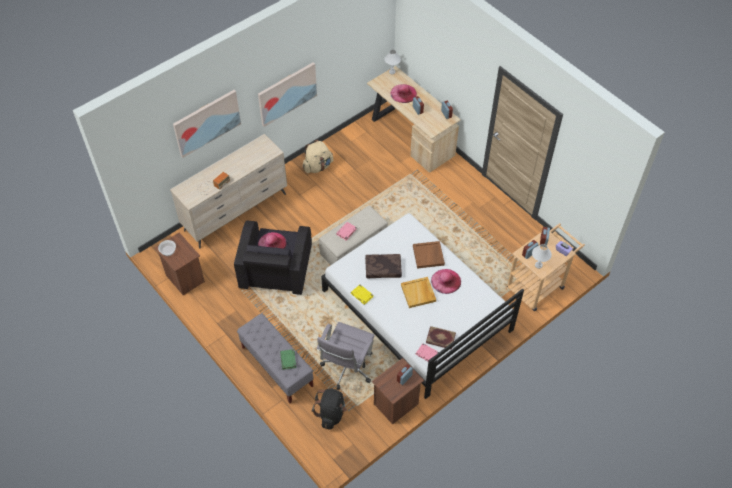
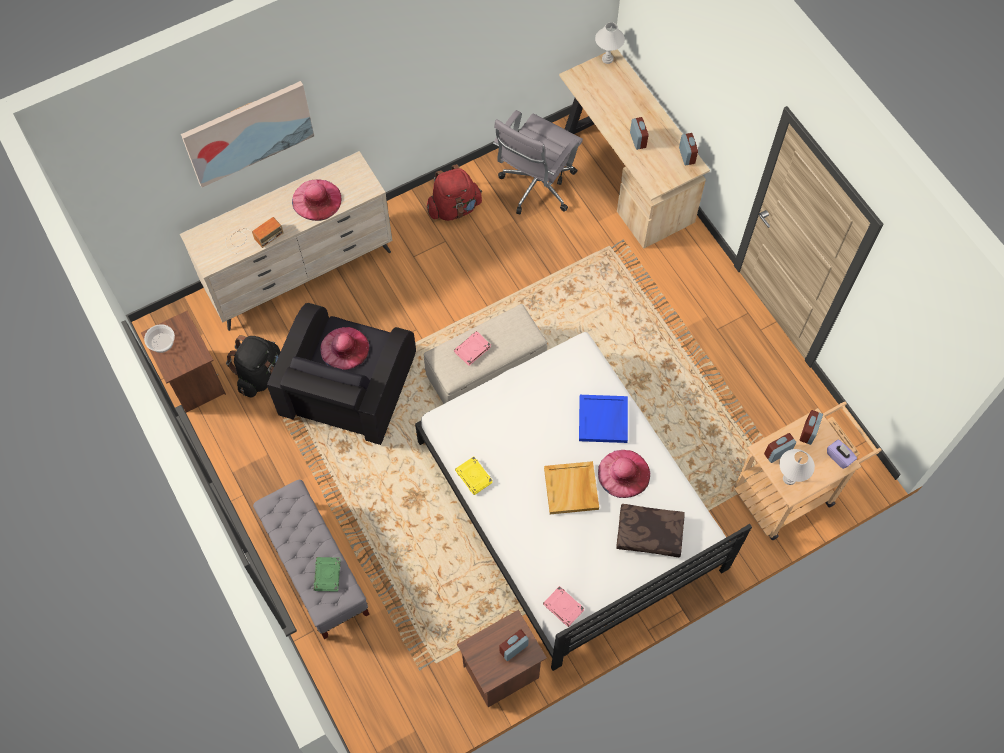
camera: 10 degrees right, 10 degrees up
(287, 93) = (405, 88): picture -> none
(318, 166) = (454, 208): beige backpack -> red backpack
(331, 413) = (389, 670): black backpack -> black backpack (260, 374)
(346, 369) = (431, 593): grey office chair -> grey office chair (536, 188)
(383, 269) = (519, 433): brown pillow -> brown pillow (648, 534)
(403, 93) = (619, 104): pink hat -> pink hat (316, 199)
(428, 255) = (603, 420): brown tray -> blue tray
(440, 337) = (593, 580): book -> none

